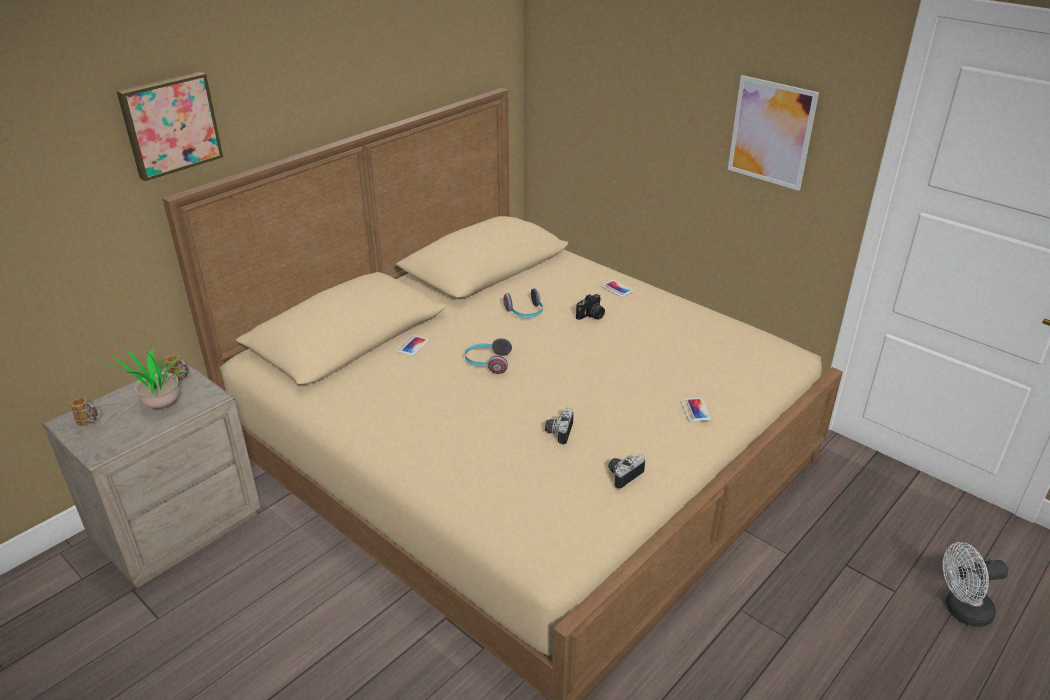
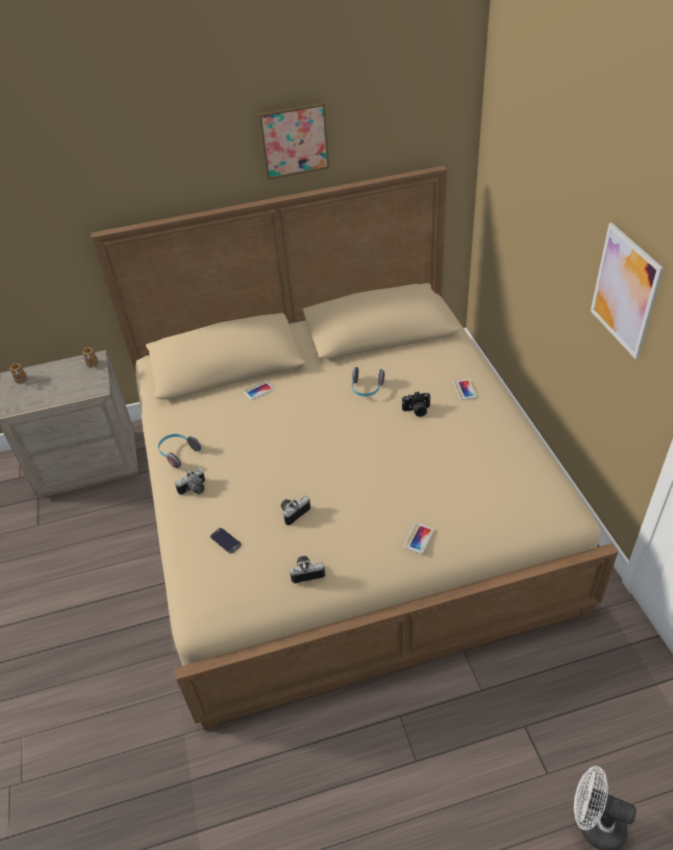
camera: 35 degrees right, 10 degrees up
(159, 406) = (65, 384): potted plant -> none
(170, 124) = (99, 178): picture -> picture (293, 139)
(430, 452) = (194, 490): none -> camera
(487, 363) = (297, 427): headphones -> headphones (178, 453)
(512, 482) = (225, 541): none -> phone

